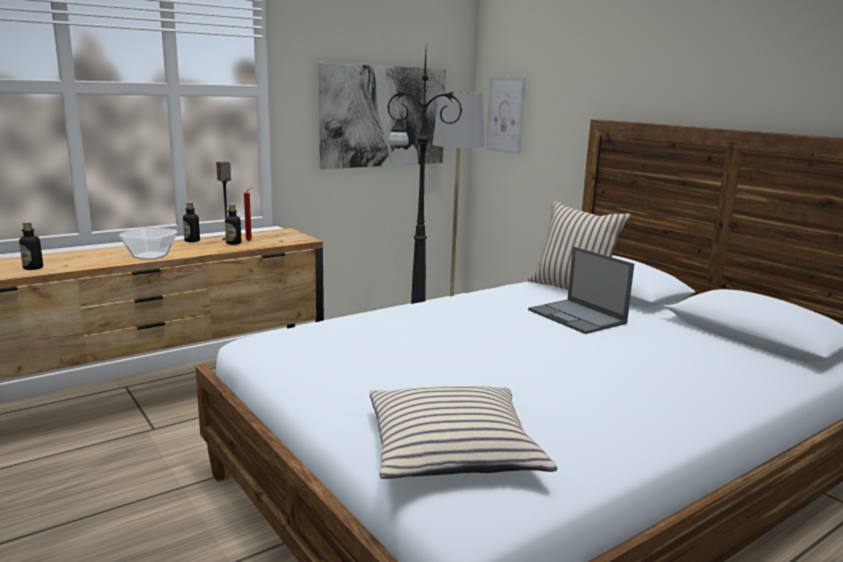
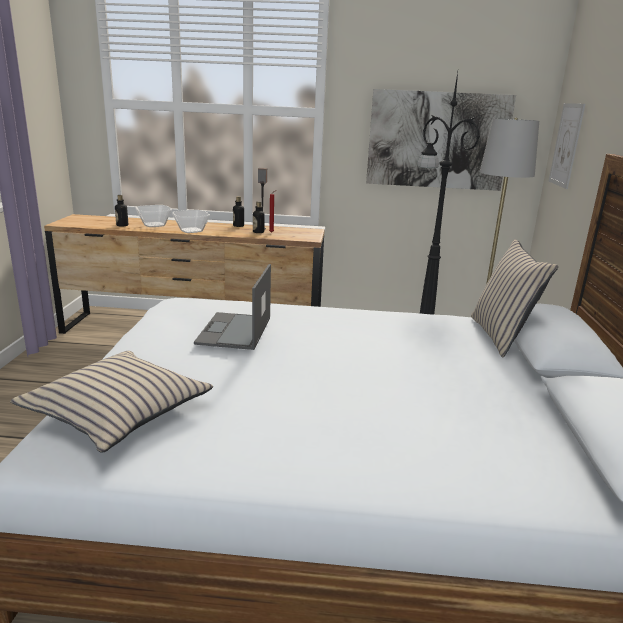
camera: 40 degrees right, 5 degrees up
(81, 259) = (155, 225): none -> bowl
(577, 317) = (445, 360): laptop -> laptop (234, 331)

